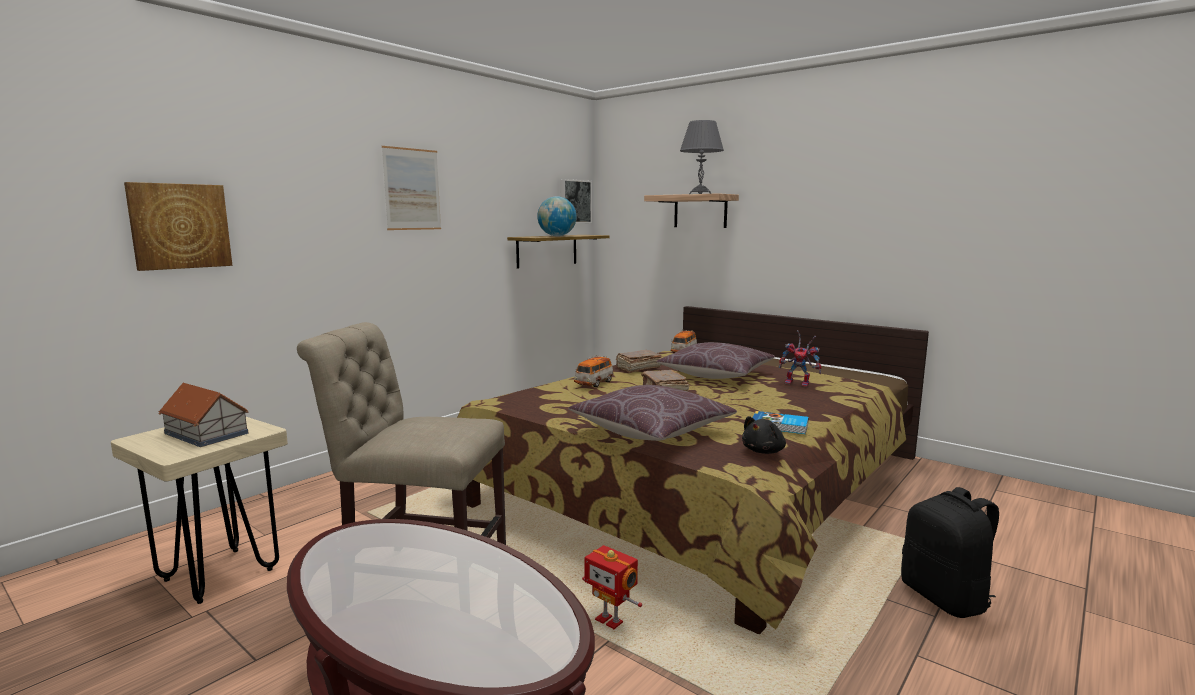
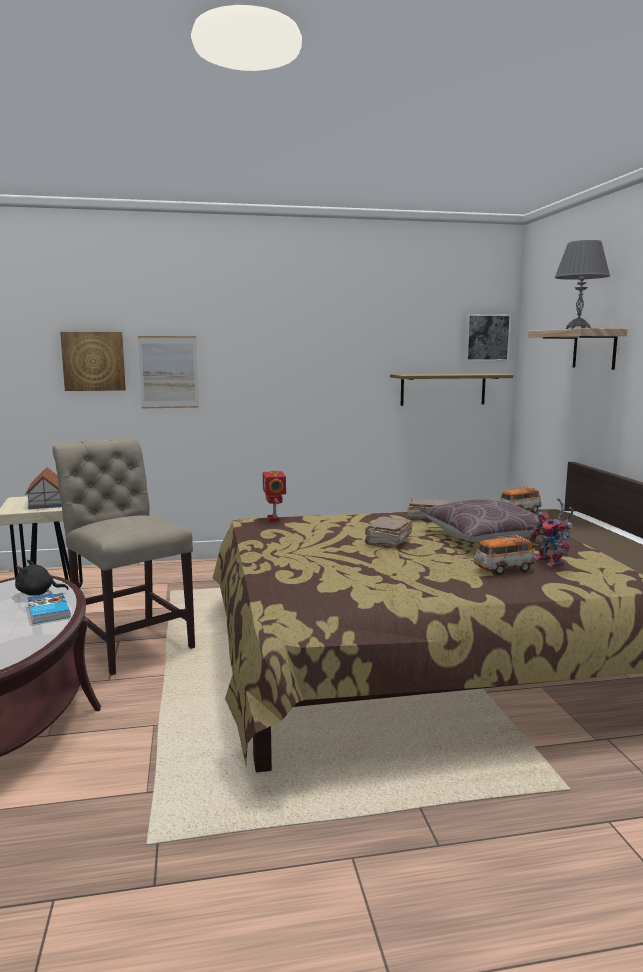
camera: 40 degrees right, 0 degrees up
(412, 189) = (284, 330): picture -> picture (168, 372)
(557, 236) = (442, 374): globe -> none
(594, 383) = (352, 522): toy car -> toy car (503, 569)
(610, 621) = (181, 714): toy robot -> toy robot (274, 518)
(651, 431) = (290, 565): brown pillow -> none
(764, 451) = (331, 604): black plush toy -> black plush toy (38, 593)
(779, 426) = (406, 591): book -> book (47, 611)
(945, 598) = (485, 840): black backpack -> none

